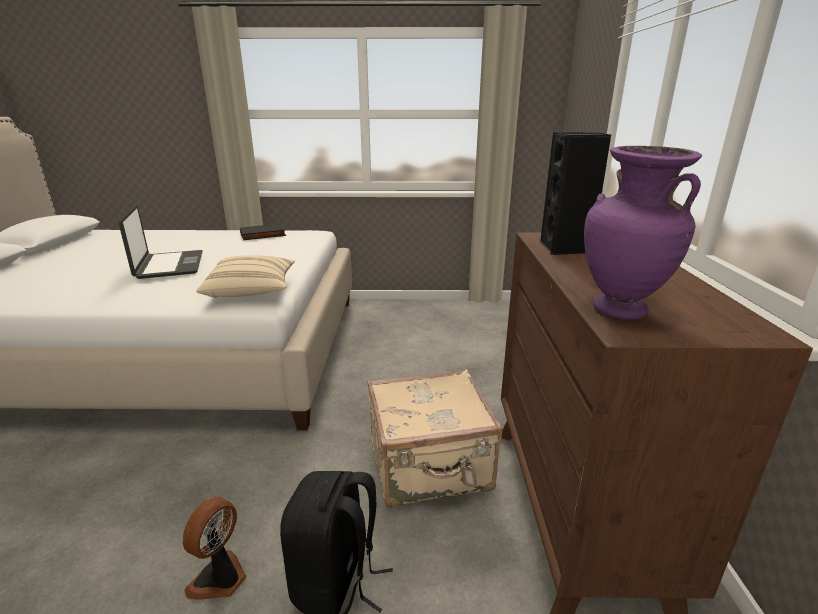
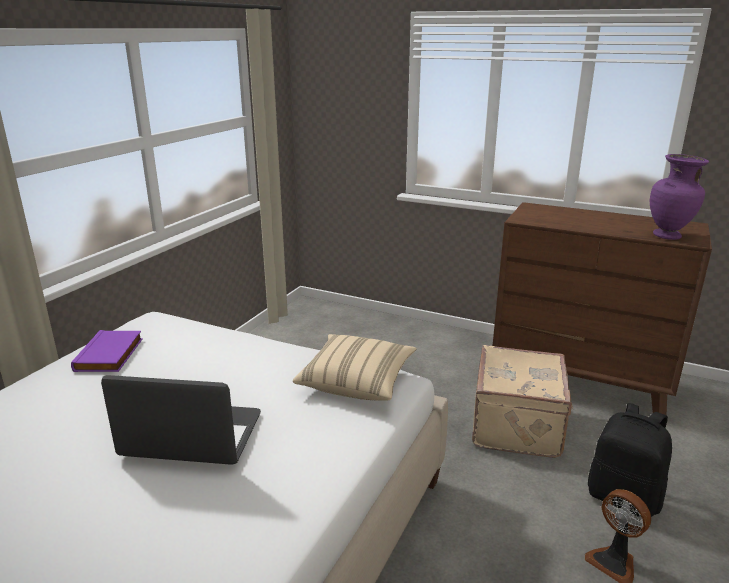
camera: 65 degrees left, 0 degrees up
(263, 235) = (111, 355): black book -> purple book
(565, 248) = (554, 221): black speaker -> none

